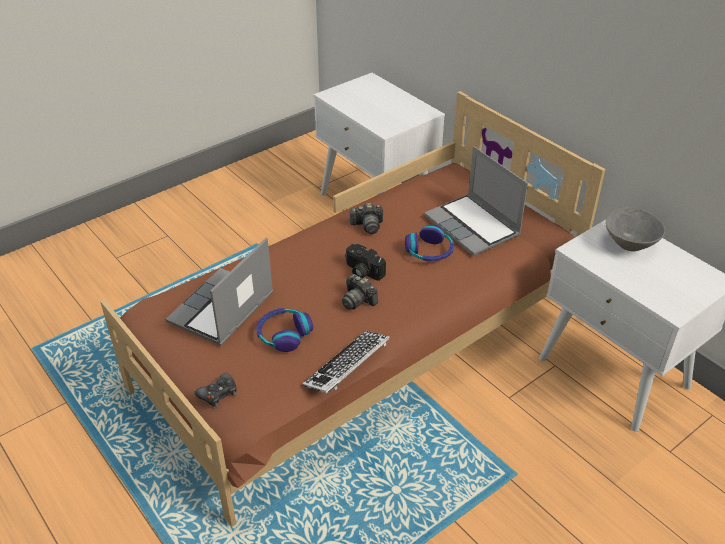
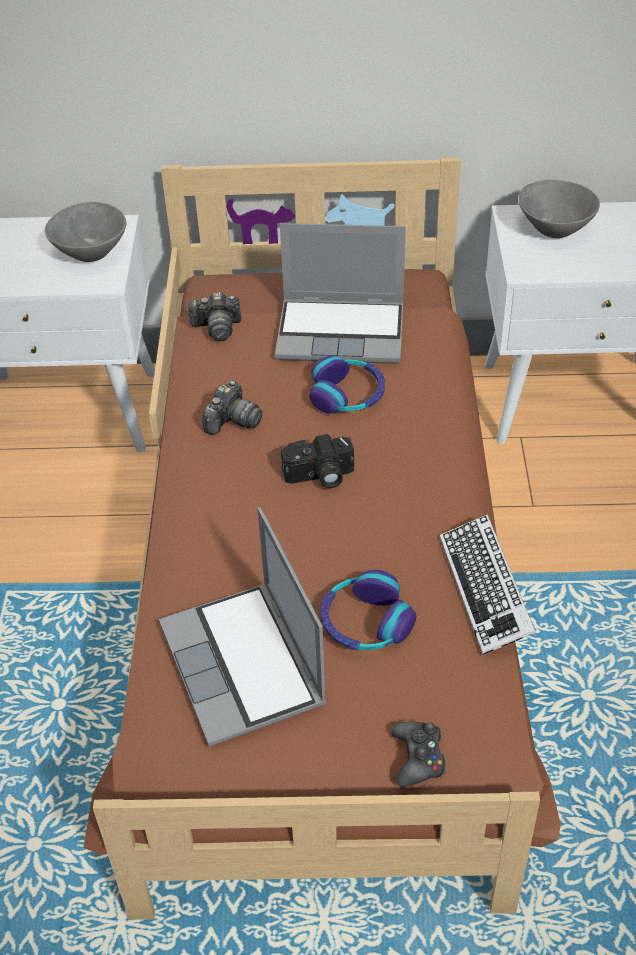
camera: 50 degrees left, 5 degrees up
(358, 300) = (371, 511): camera -> camera (217, 328)
(400, 116) = (92, 252): none -> grey bowl

